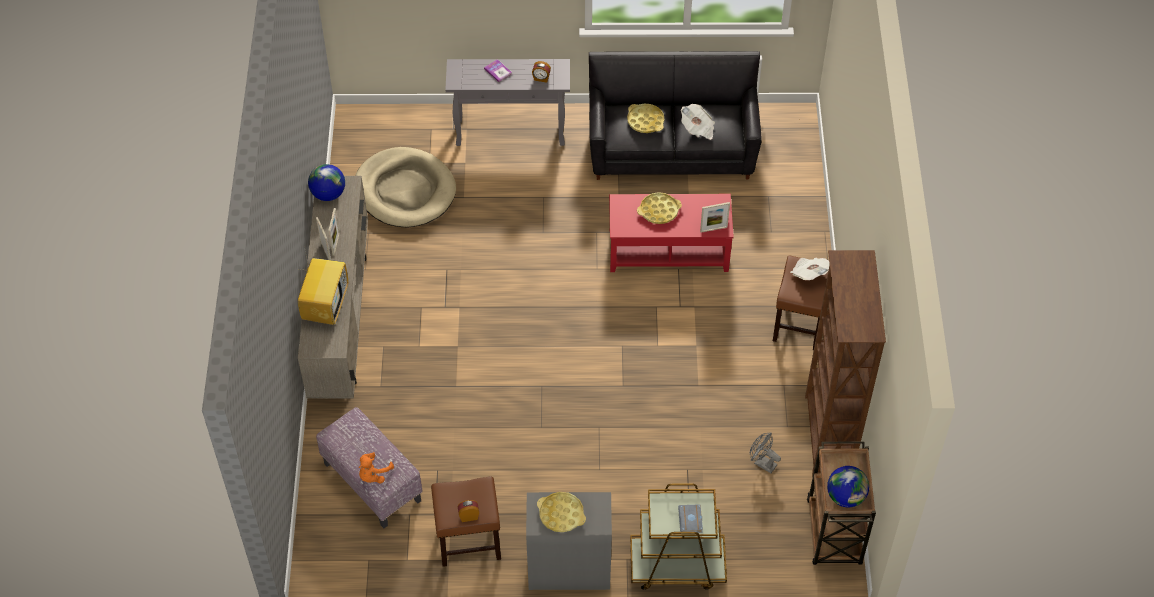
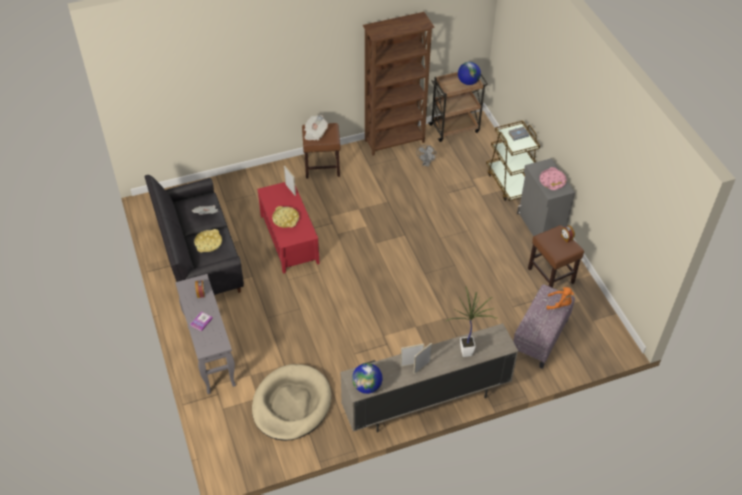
camera: 110 degrees left, 5 degrees down
(325, 305) = (467, 350): television -> potted plant
(561, 514) = (552, 181): yellow tray -> pink tray

